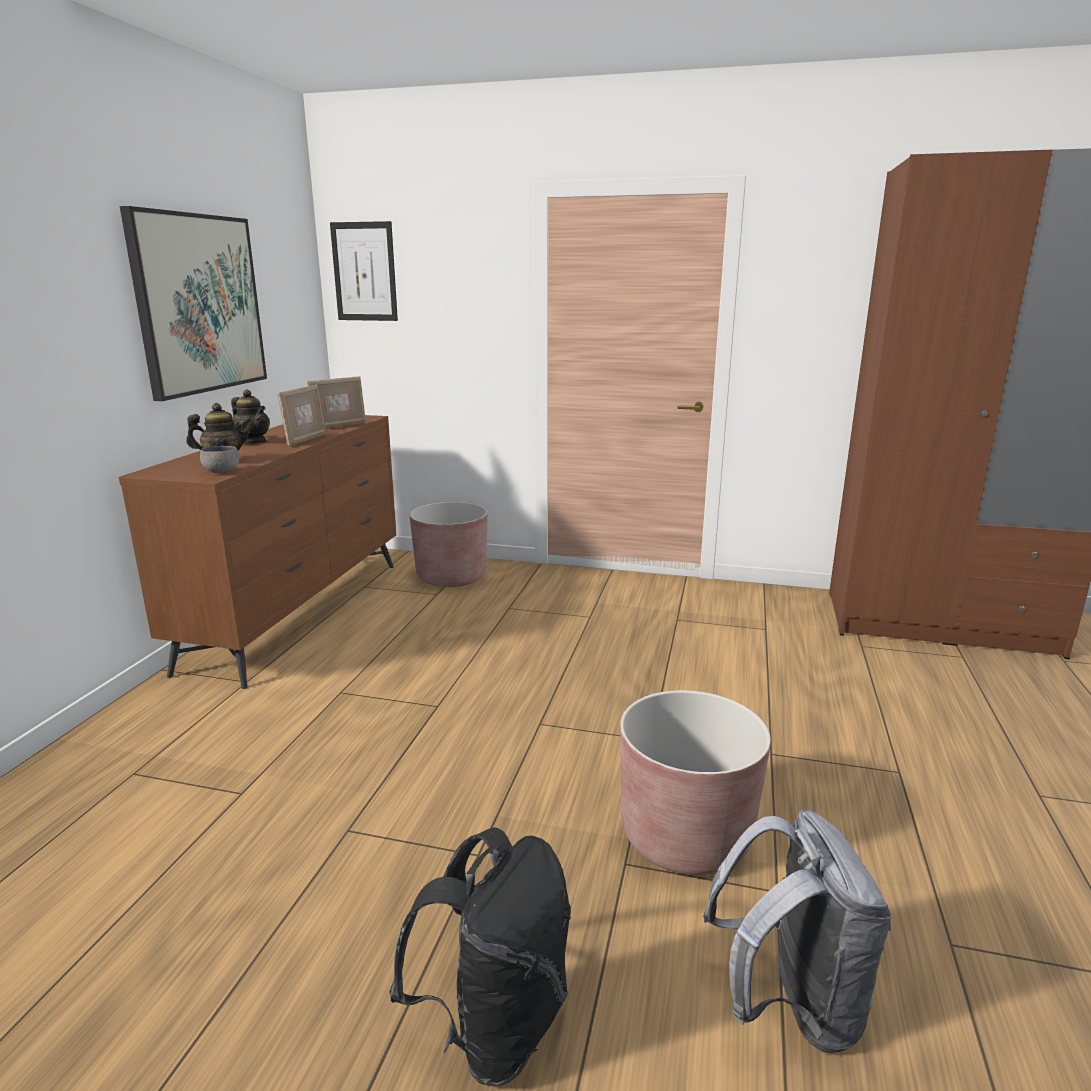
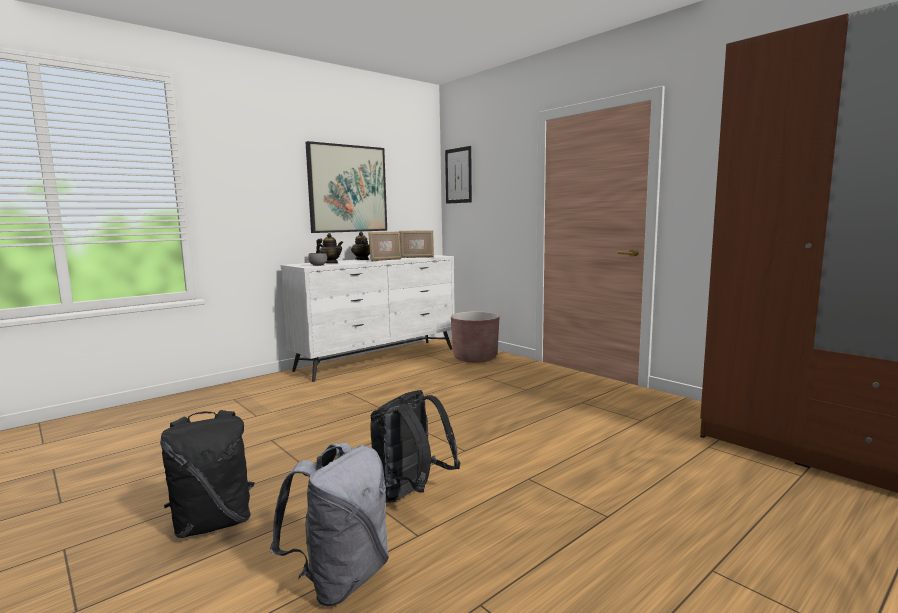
camera: 35 degrees right, 10 degrees down
(300, 613) = (378, 359): brown dresser -> white dresser
(686, 836) = (410, 495): brown planter -> black backpack

